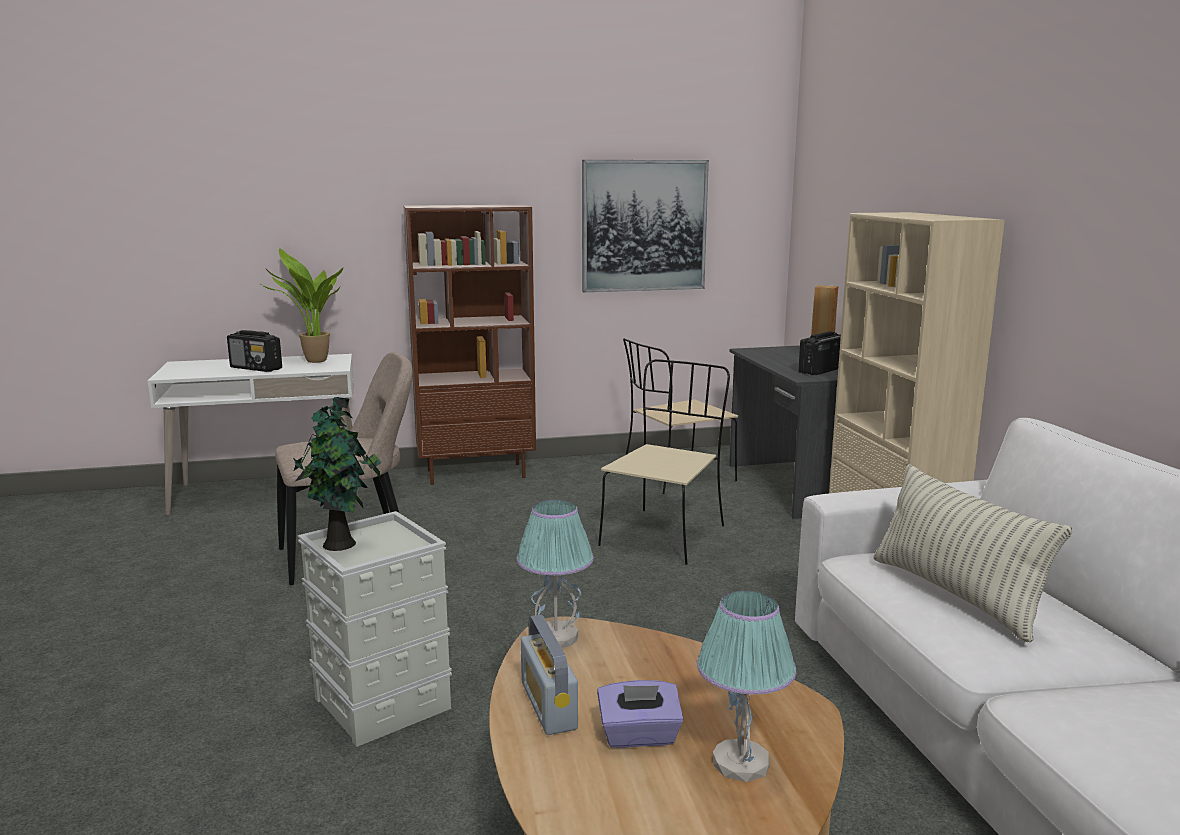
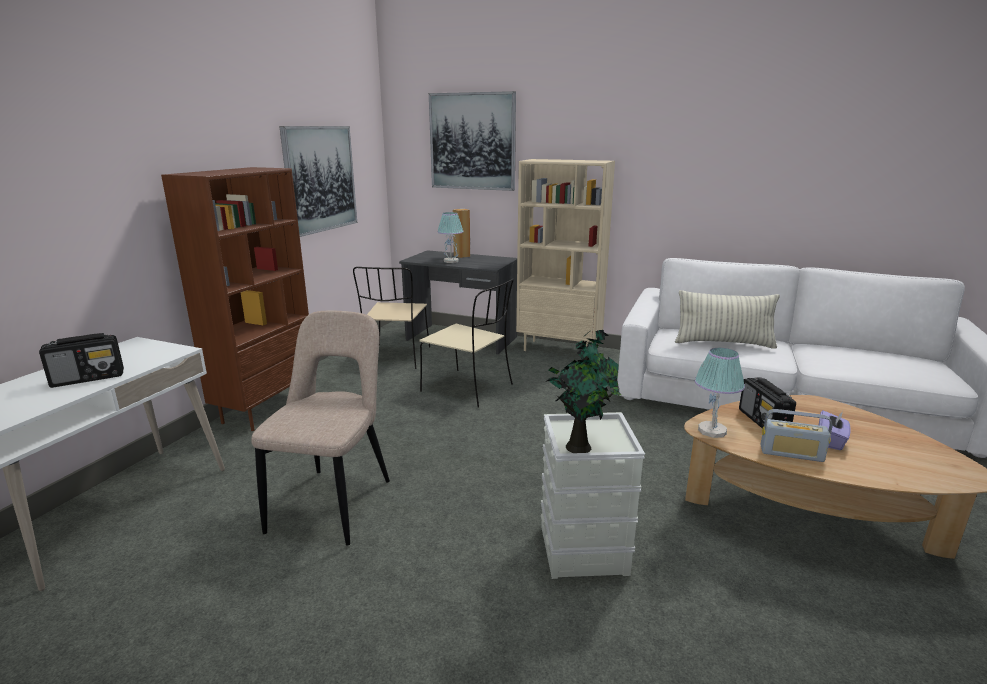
camera: 55 degrees left, 5 degrees up
(313, 361) = (127, 353): potted plant -> none
(664, 535) = (469, 388): beige chair -> beige chair turned 150 degrees clockwise
(741, 764) = (861, 427): table lamp -> table lamp (451, 261)
(820, 370) = (484, 262): radio -> radio (763, 422)
(863, 183) = (472, 141): none -> picture

